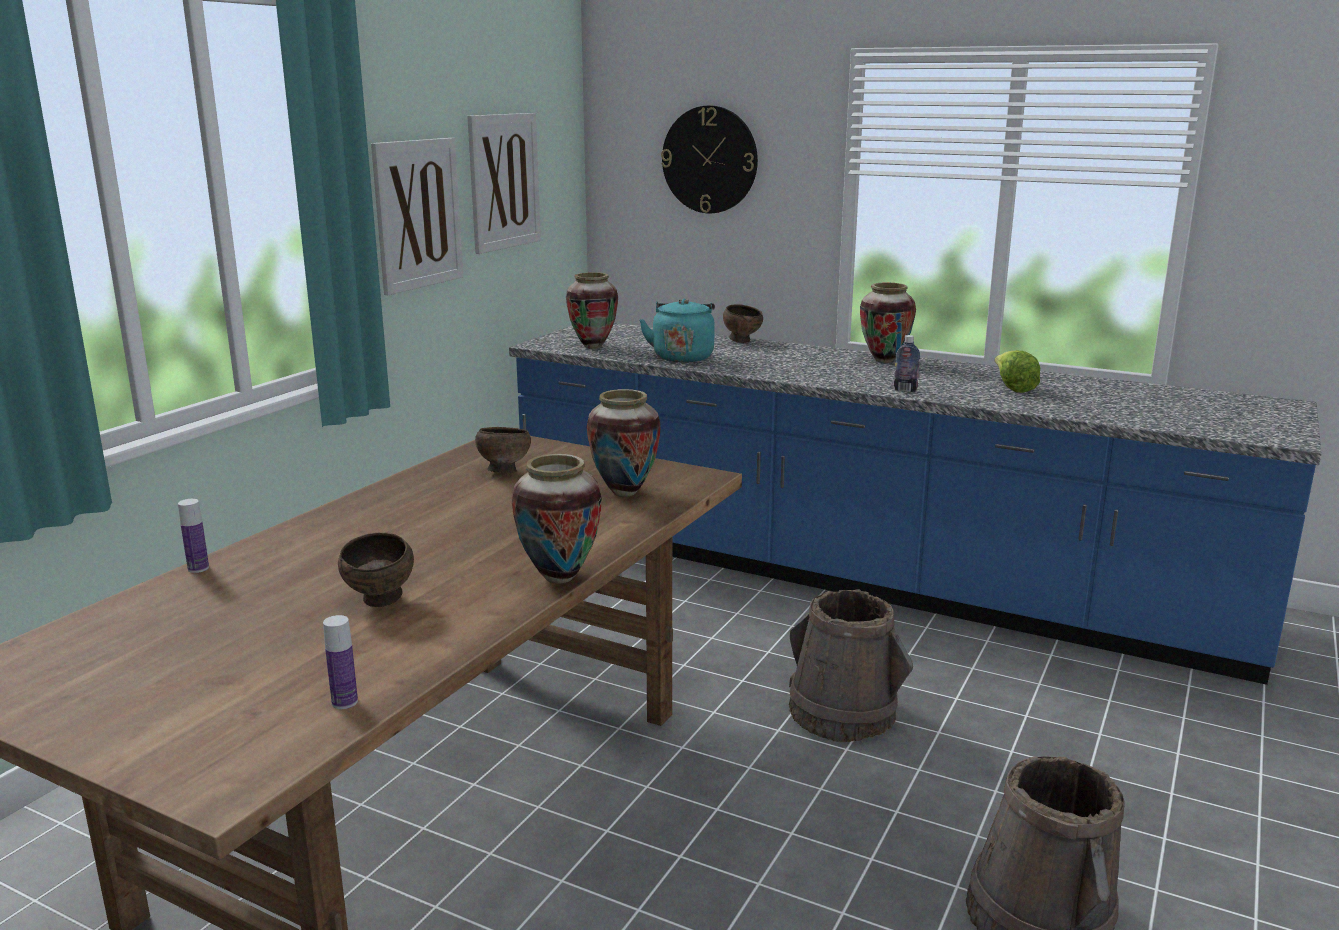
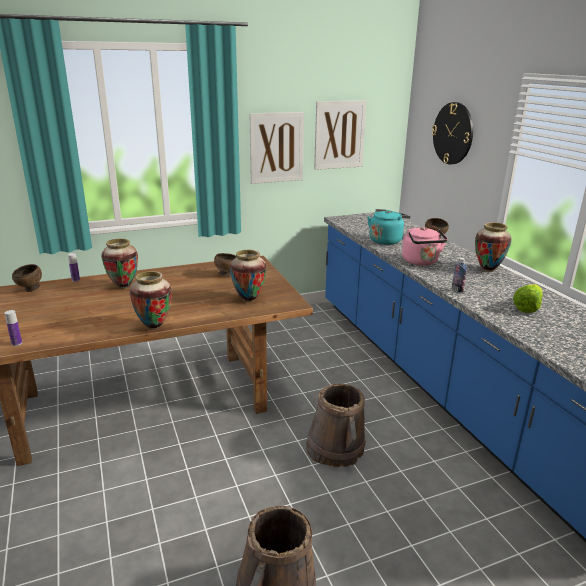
camera: 40 degrees right, 5 degrees up
(381, 602) = (91, 312): brown bowl -> brown bowl (30, 290)
(593, 346) = (358, 225): vase -> vase (123, 286)
(790, 371) = (421, 262): none -> pink kettle

